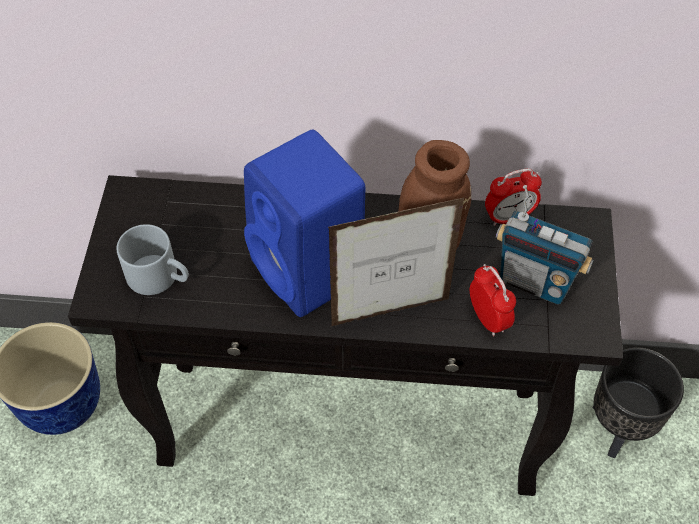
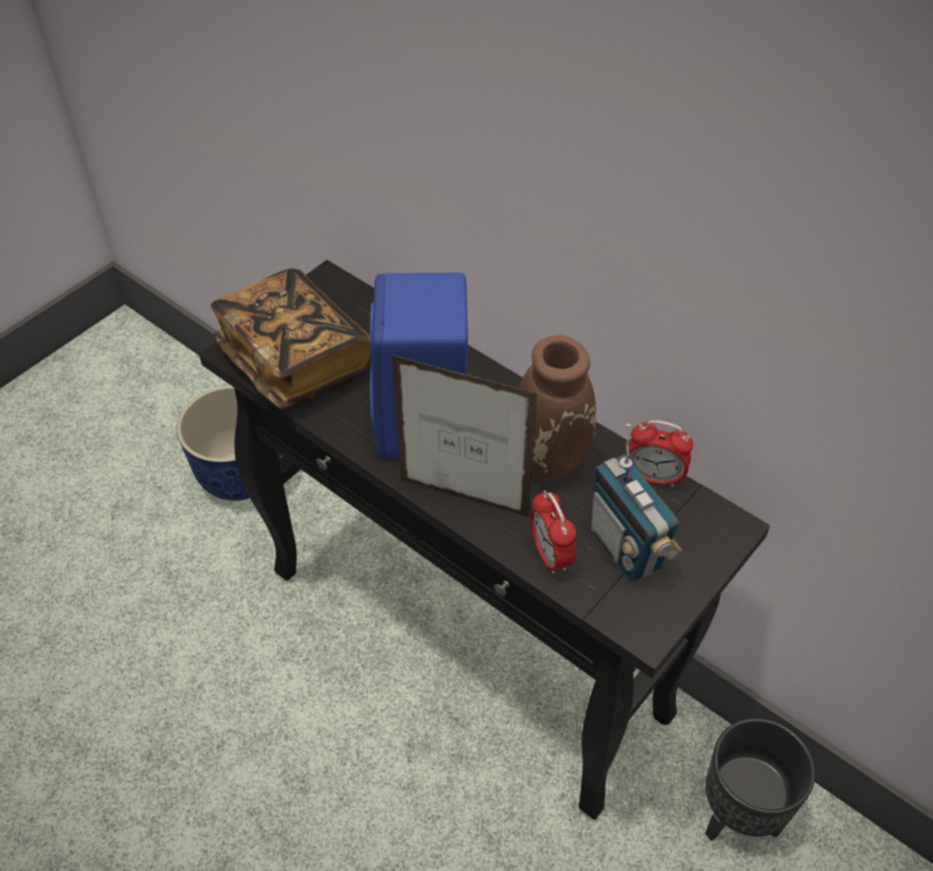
camera: 35 degrees right, 5 degrees down
(160, 276) = (296, 360): grey mug -> book
(488, 319) = (550, 555): alarm clock -> alarm clock turned 150 degrees clockwise

